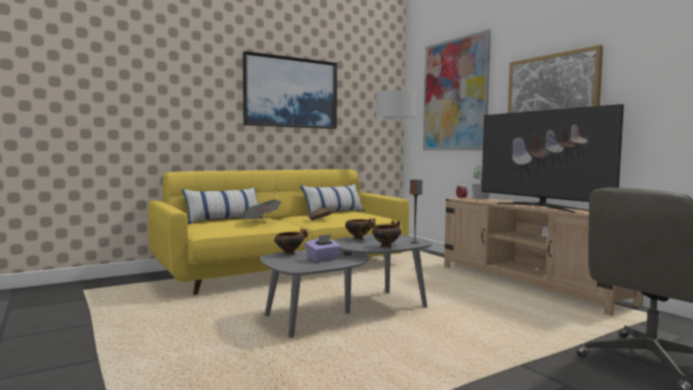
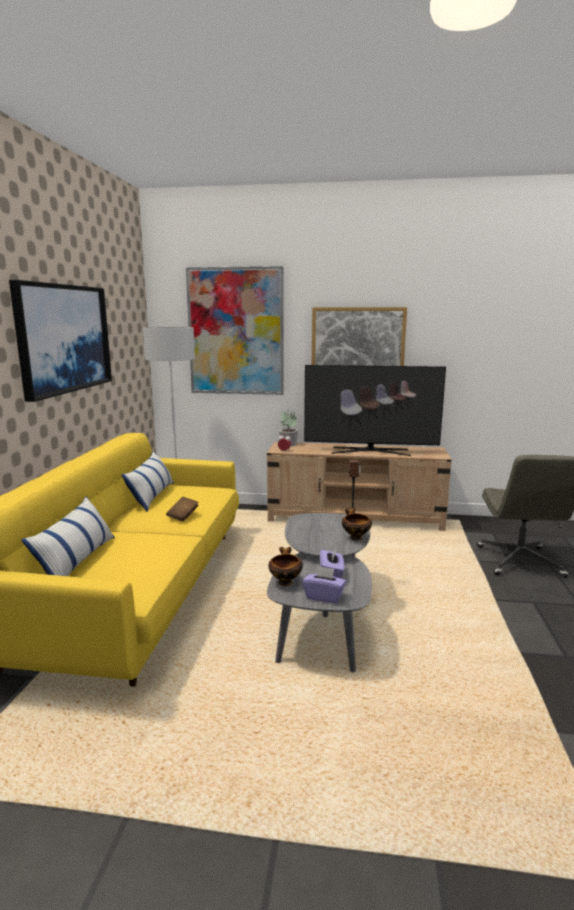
camera: 50 degrees left, 10 degrees up
(260, 221) = (145, 546): newspaper -> none
(287, 263) = (324, 596): none -> purple tissue box
(359, 239) = (306, 535): bowl -> none

